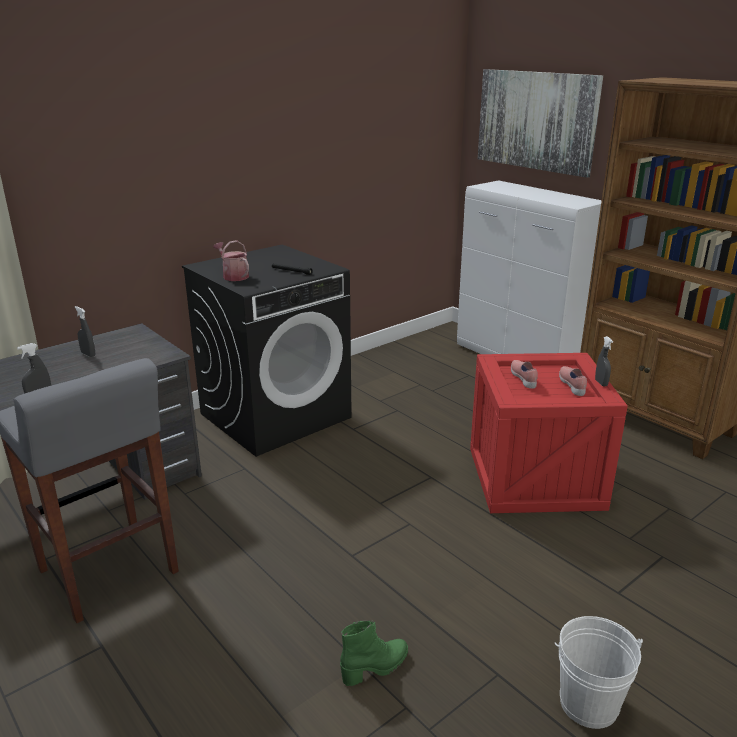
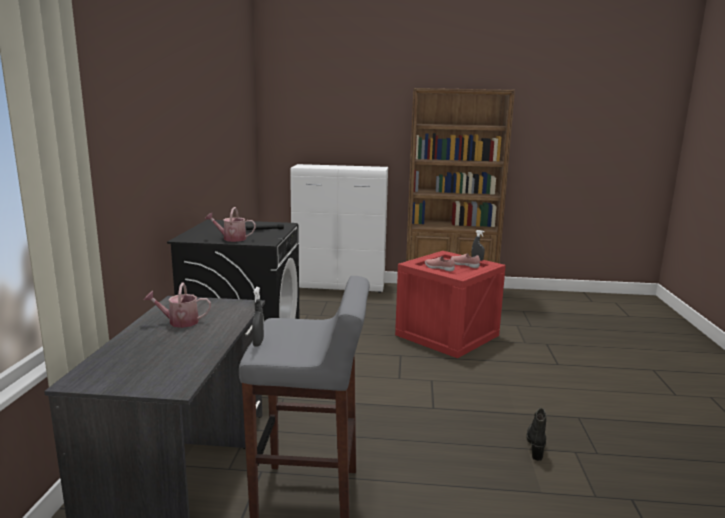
camera: 45 degrees left, 10 degrees down
(88, 354) = (179, 322): grey spray bottle -> watering can
(375, 668) = (536, 446): green boot -> black boot
(536, 120) = (324, 120): picture -> none
(589, 703) = (620, 407): white bucket -> none

